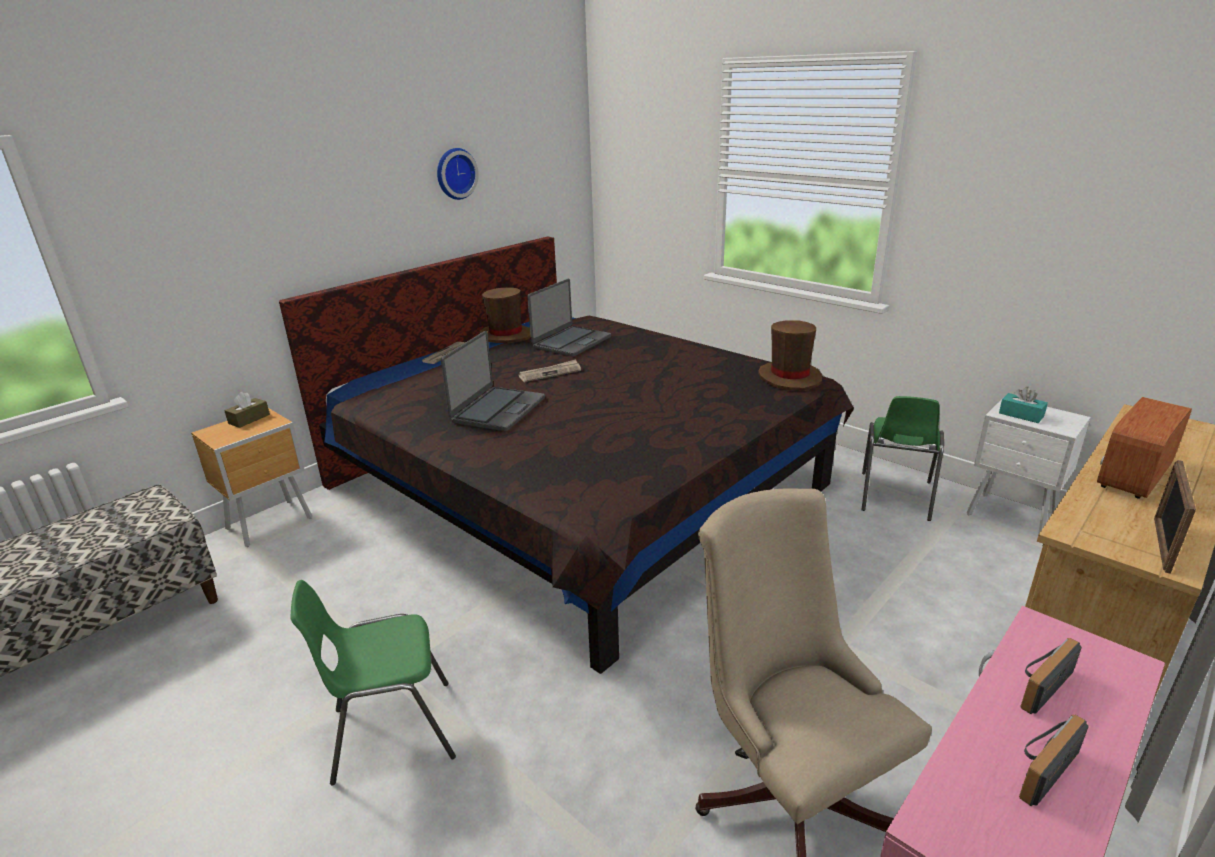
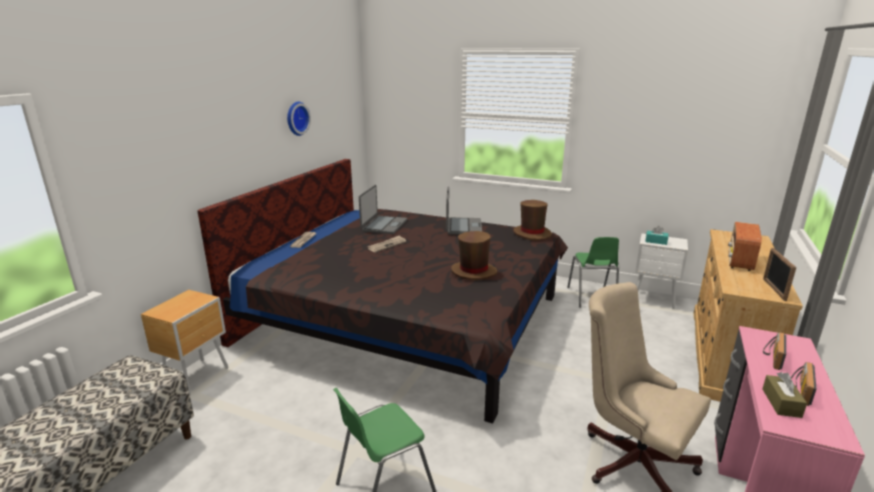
camera: 20 degrees left, 5 degrees down
(249, 419) = (182, 299): brown tissue box -> brown tissue box (781, 403)
(497, 410) = (372, 270): laptop -> laptop (463, 227)
(506, 336) = (336, 225): brown hat -> brown hat (473, 272)

